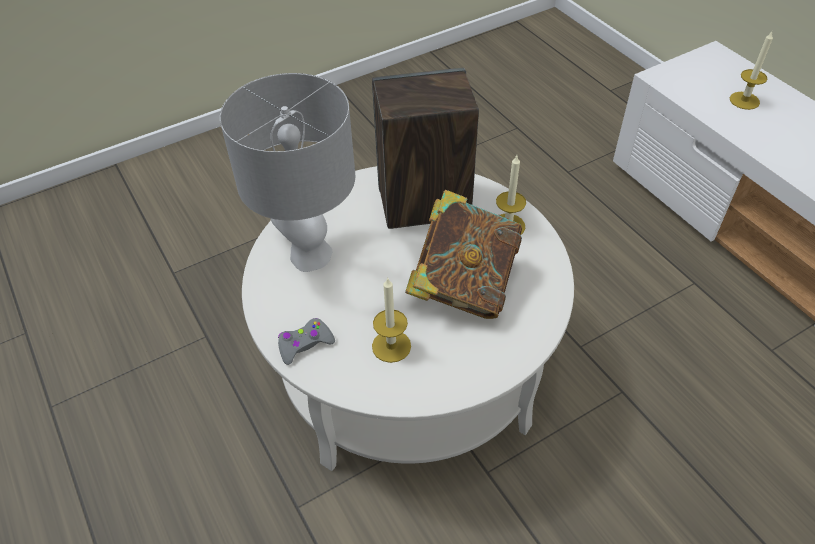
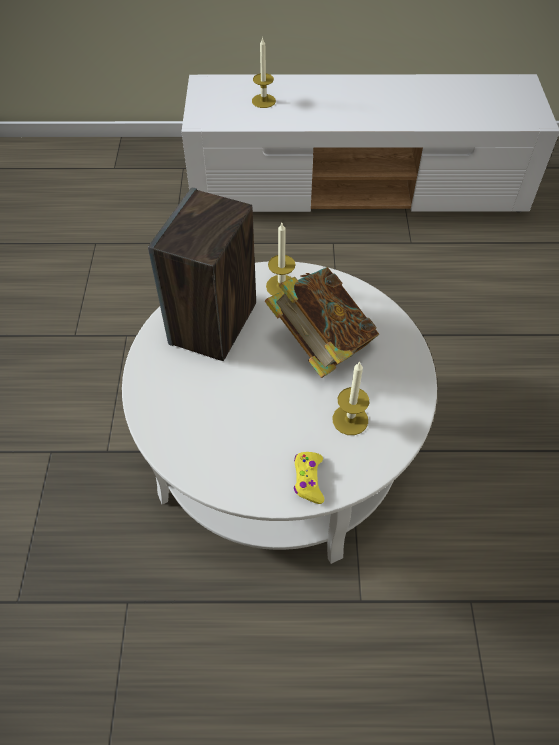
camera: 60 degrees left, 5 degrees up
(305, 344) = (308, 480): grey game controller -> yellow game controller
(309, 254) = (206, 431): grey table lamp -> none

